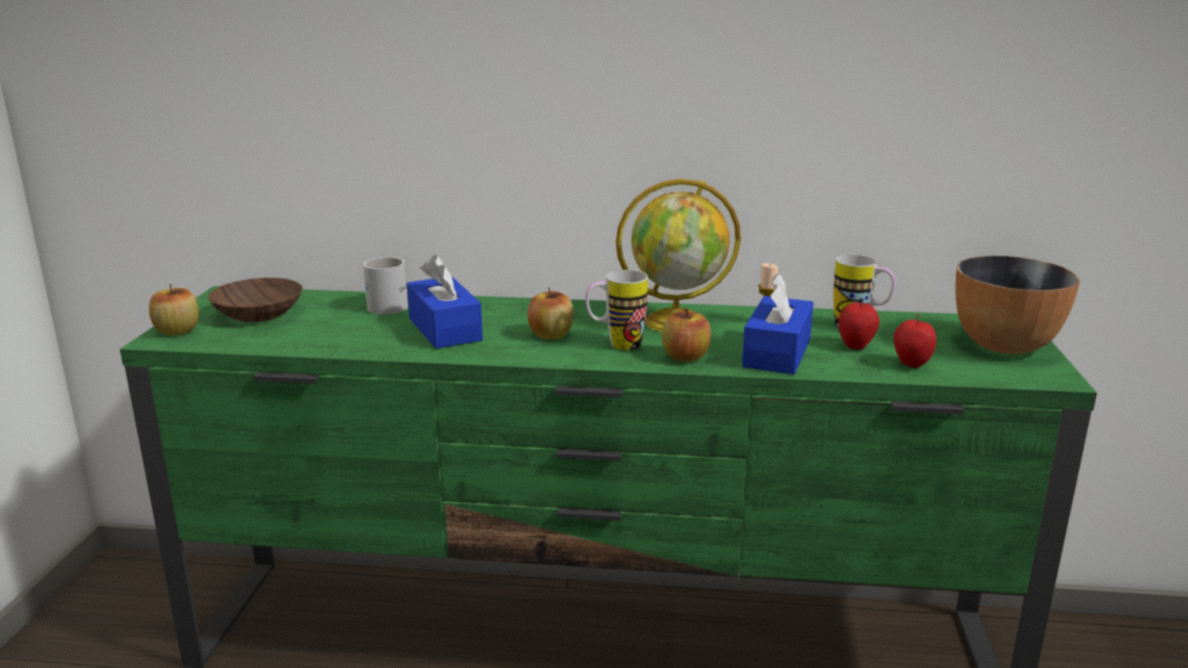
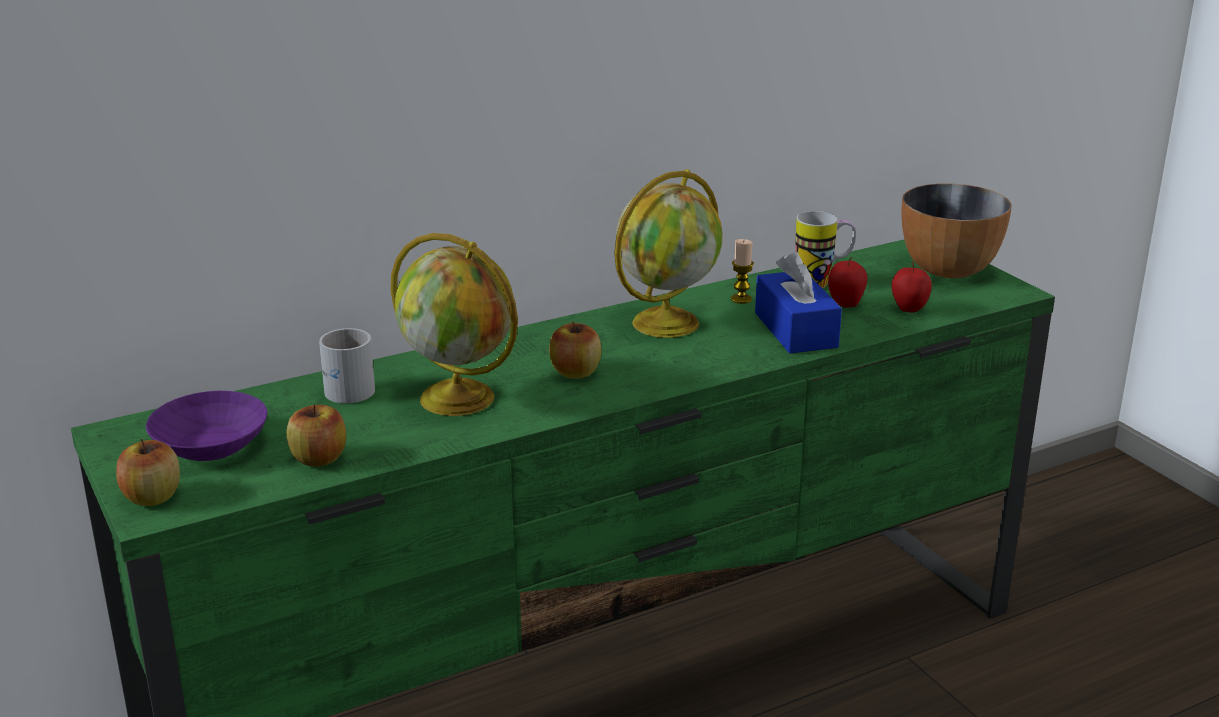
camera: 35 degrees left, 5 degrees up
(256, 313) = (207, 445): brown bowl -> purple bowl
(445, 329) = (460, 398): blue tissue box -> globe
(615, 345) = (652, 365): mug -> none
(685, 357) = (729, 358): apple -> apple (319, 459)

